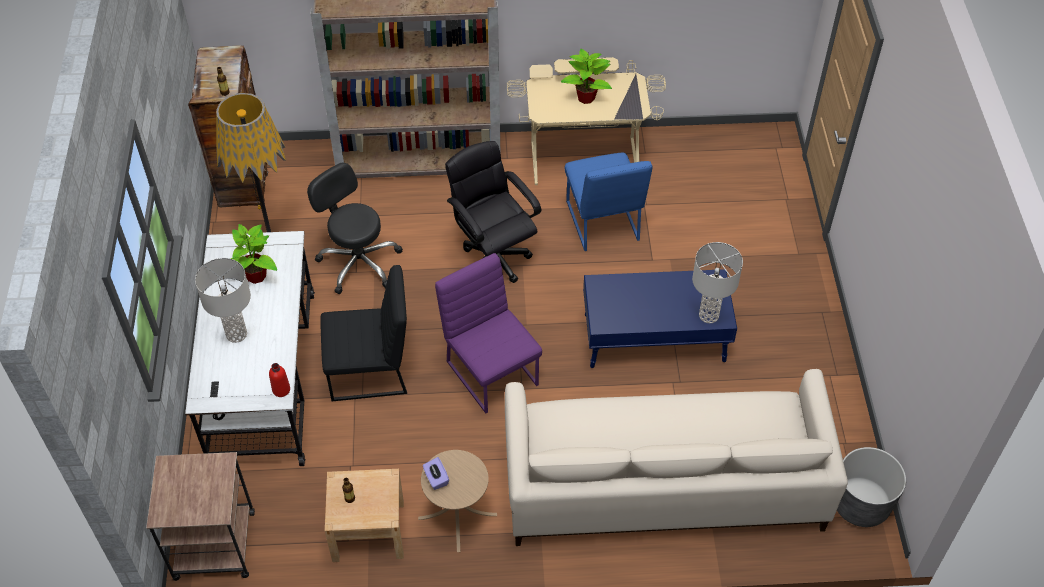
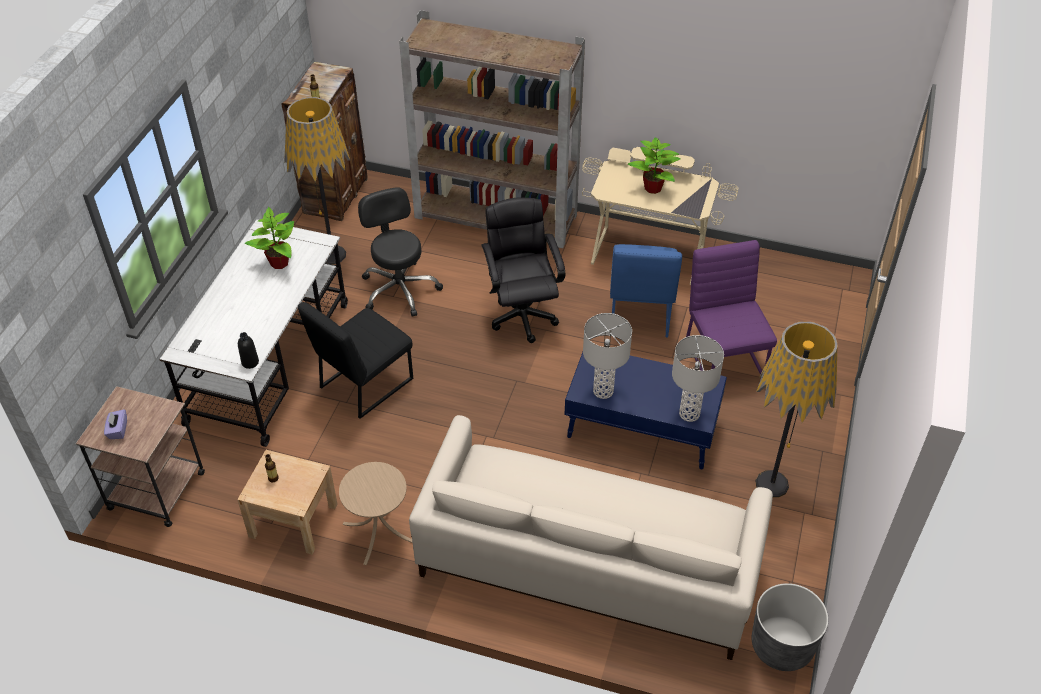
camera: 20 degrees right, 5 degrees down
(236, 334) = (237, 306): white table lamp -> white table lamp (603, 391)
(281, 390) = (250, 362): red bottle -> black bottle
(371, 372) = (364, 384): black chair -> black chair turned 120 degrees clockwise
(436, 479) = (355, 483): purple tissue box -> purple tissue box (118, 430)
(491, 370) = (472, 413): purple chair -> purple chair (724, 356)
(792, 357) = (772, 484): none -> floor lamp

